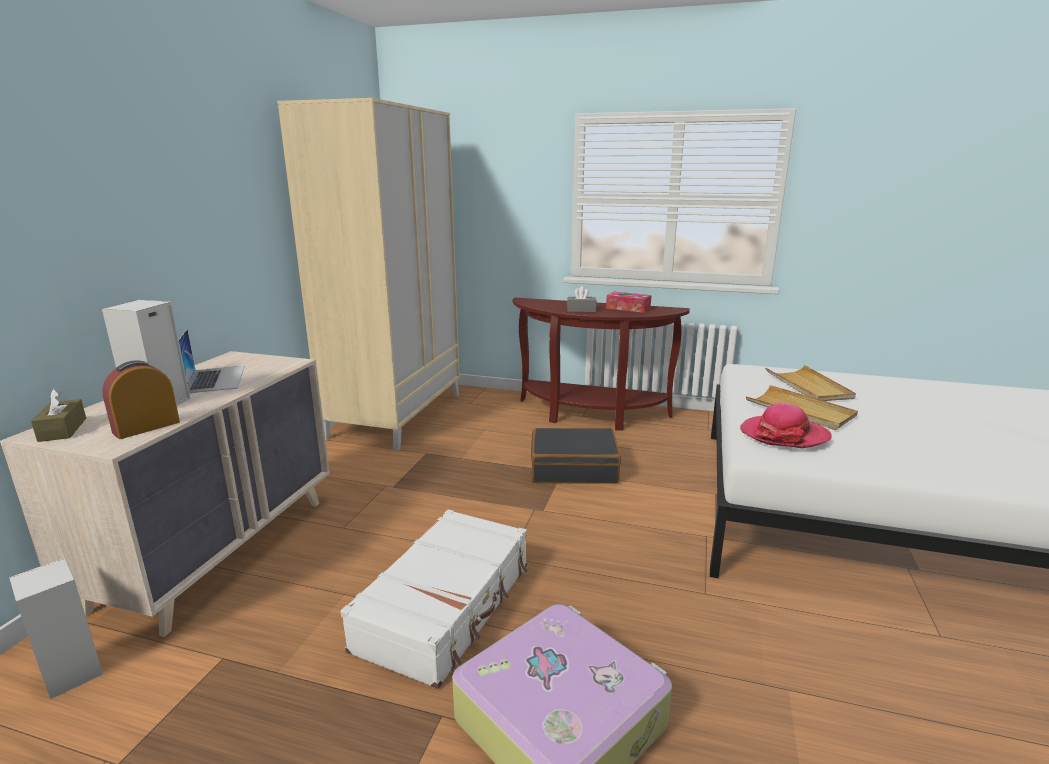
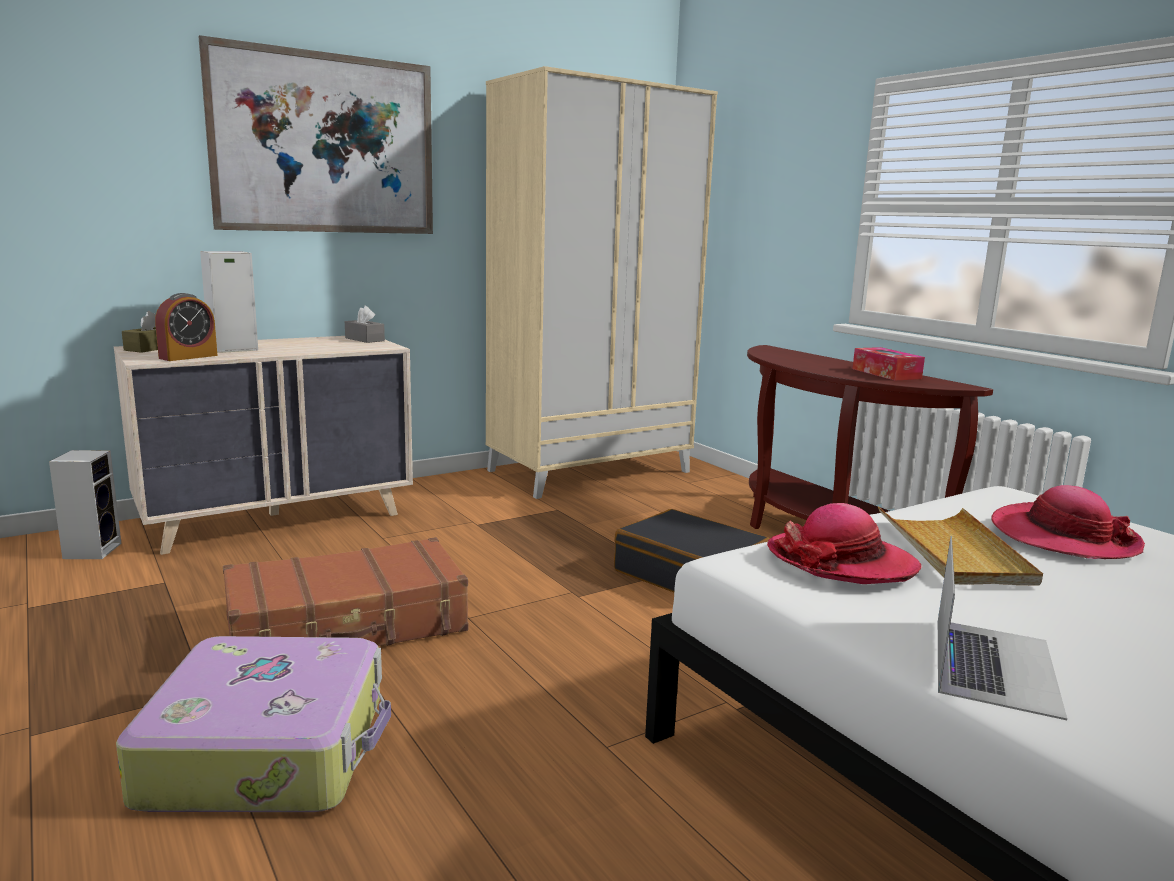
camera: 40 degrees right, 5 degrees down
(146, 427) = (188, 357): alarm clock -> alarm clock turned 135 degrees clockwise
(163, 171) = (326, 144): none -> picture
(215, 379) = (306, 345): laptop -> laptop (994, 665)
(447, 606) = (348, 626): white suitcase -> brown suitcase
(581, 310) = (809, 365): grey tissue box -> grey tissue box (364, 339)
(808, 386) = (1063, 537): beige tray -> hat

